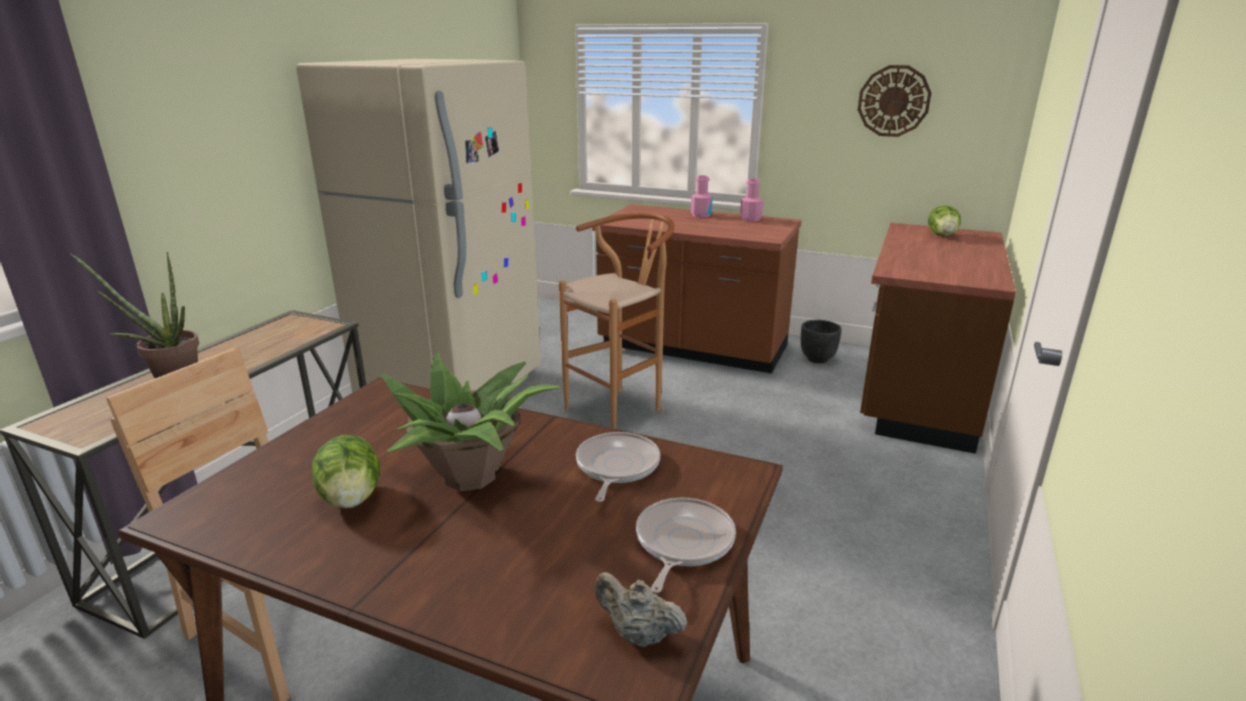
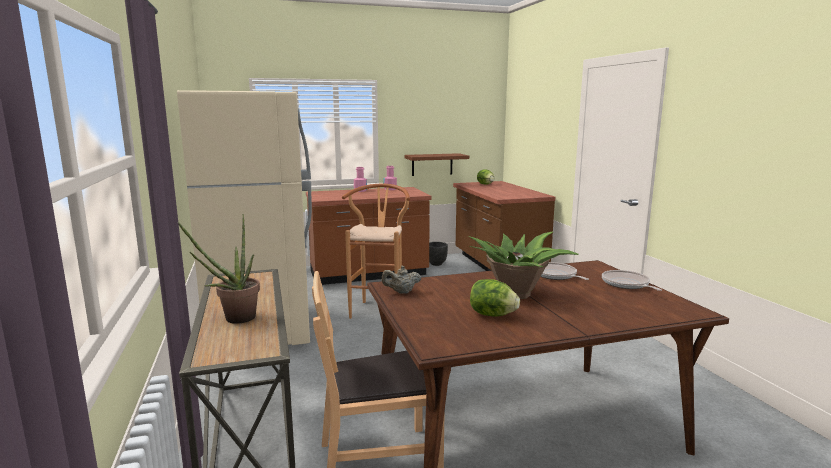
camera: 40 degrees left, 10 degrees down
(638, 634) = (672, 305): beige teapot -> beige teapot (401, 292)
(855, 183) = (432, 164): none -> brown shelf
(893, 101) = (445, 120): wall clock -> none

